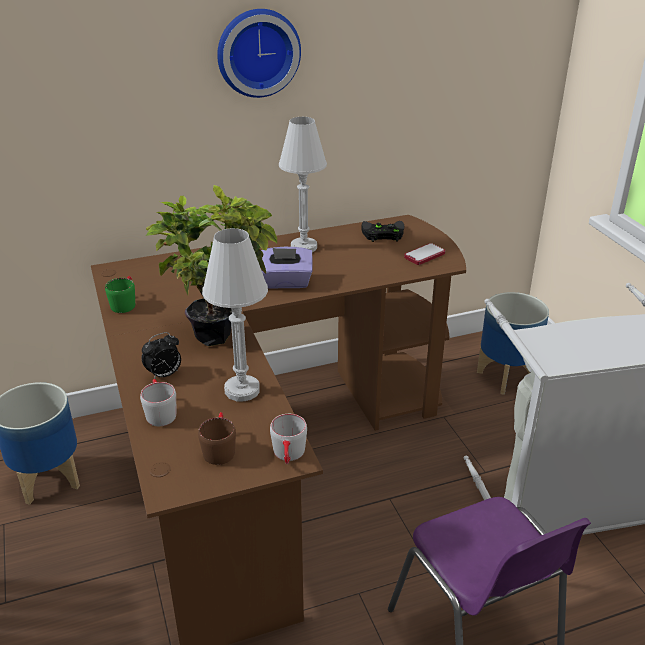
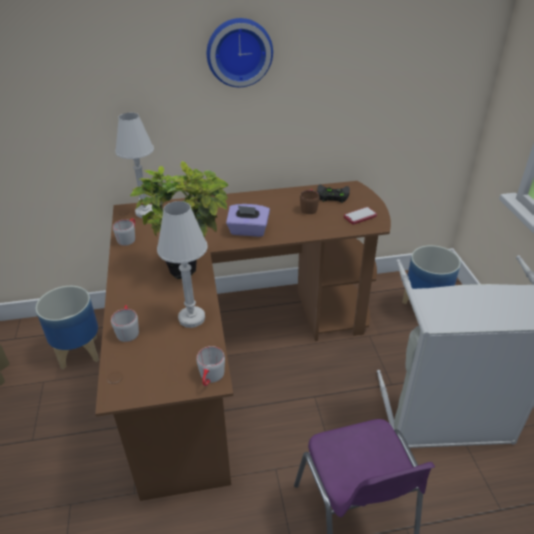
camera: 10 degrees right, 5 degrees up
(125, 303) = (128, 238): green mug -> grey mug
(164, 375) = (139, 299): alarm clock -> none
(219, 448) = (162, 365): brown mug -> brown mug (309, 207)
(304, 247) = (270, 202): white table lamp -> white table lamp (145, 212)

